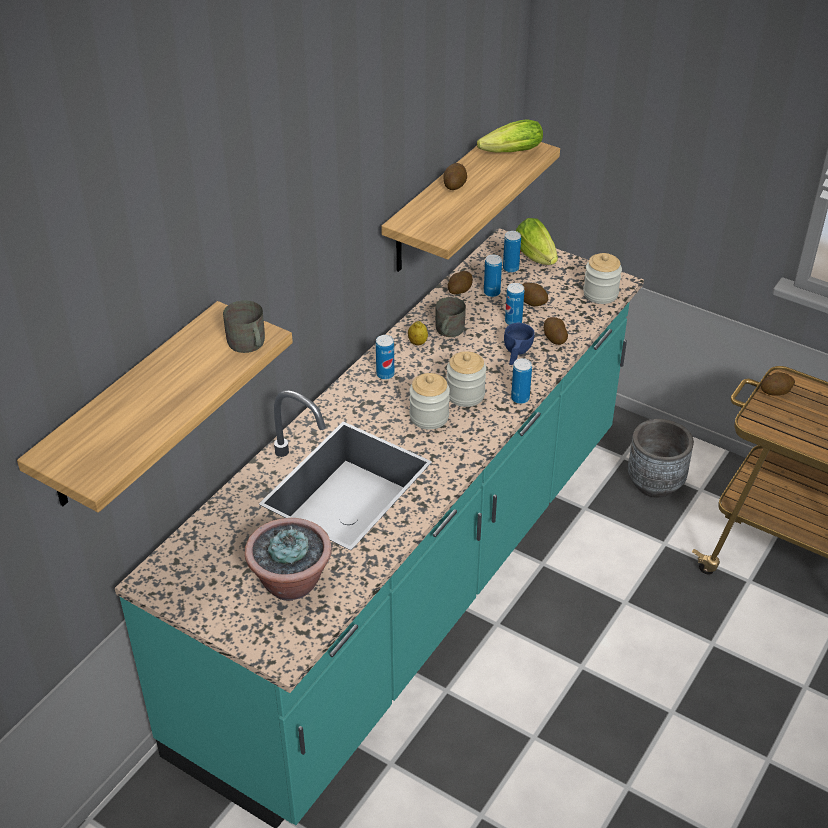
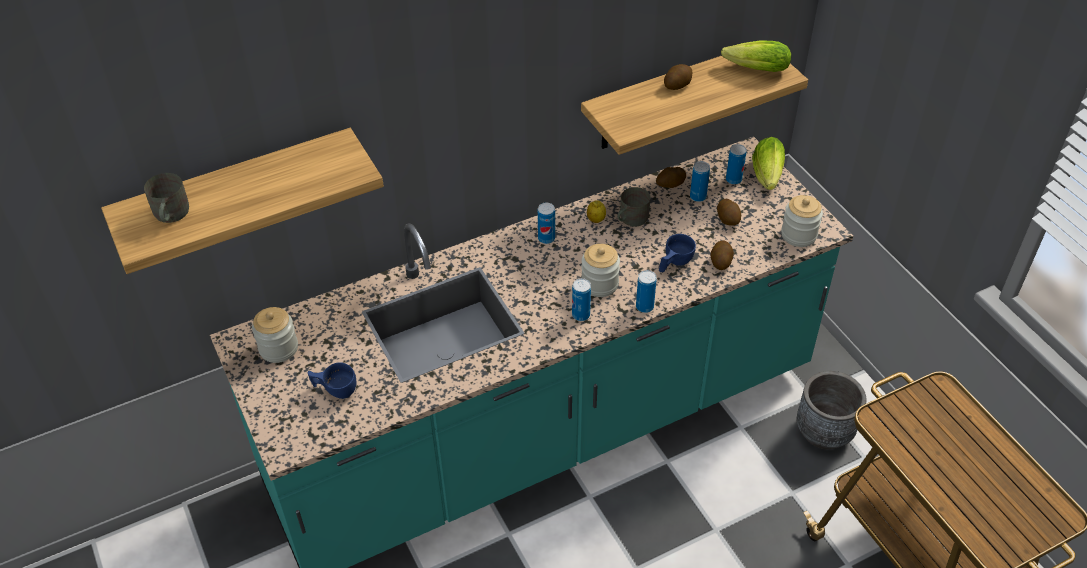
camera: 30 degrees right, 5 degrees up
(248, 344) = (339, 175): grey mug -> grey mug (170, 215)
(291, 582) = (335, 389): potted plant -> blue cup
(429, 417) = (553, 292): jar -> jar (278, 348)
(513, 321) = (695, 231): can -> can (581, 315)
(776, 391) = (922, 397): potato -> none

